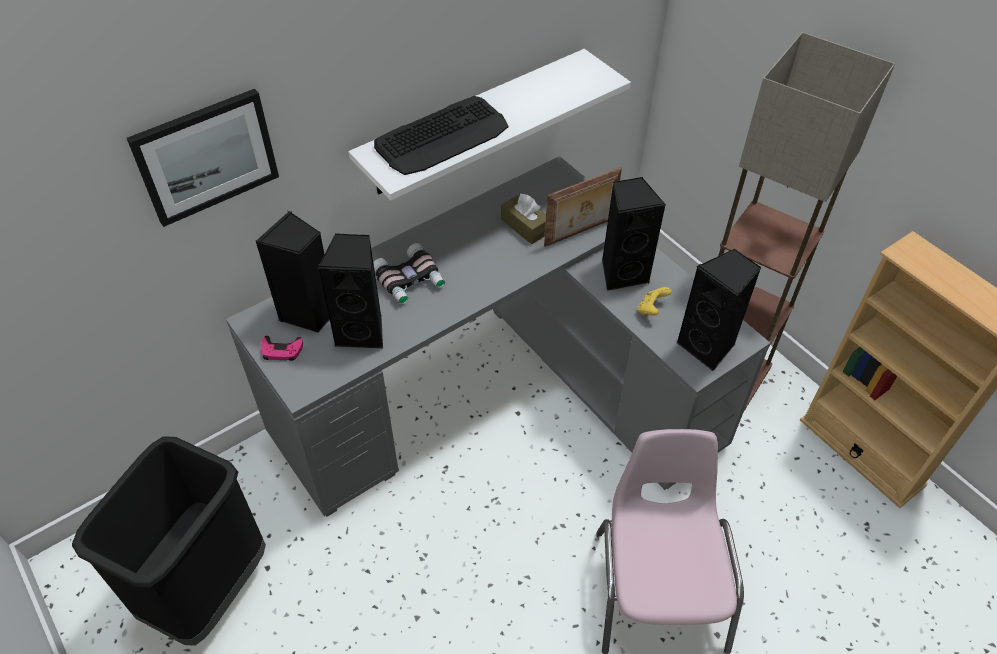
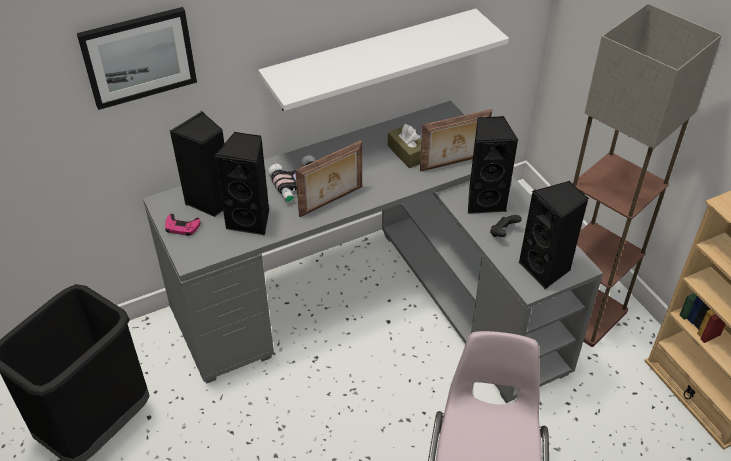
camera: 10 degrees right, 5 degrees down
(442, 137) = (338, 66): keyboard -> none
(452, 296) = (331, 202): none -> picture frame
(651, 309) = (503, 233): yellow game controller -> black game controller

